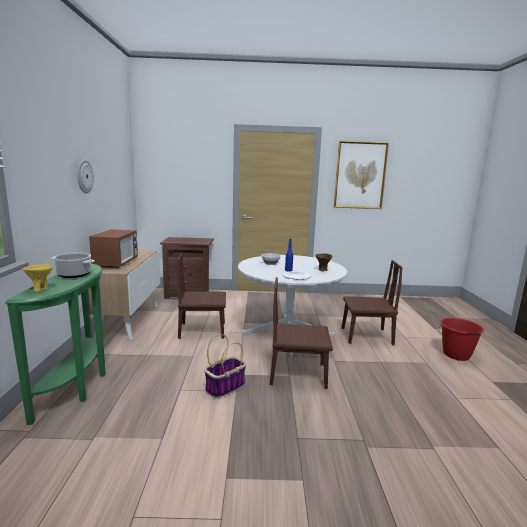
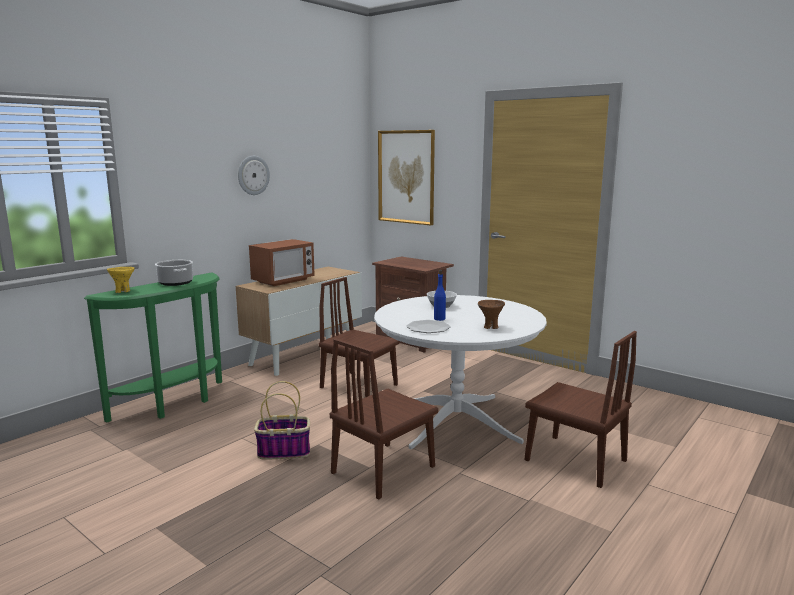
camera: 40 degrees right, 0 degrees up
(298, 374) = (383, 469): brown chair -> brown chair turned 90 degrees counterclockwise
(360, 175) = (695, 167): picture -> picture (406, 177)
(456, 355) = (702, 545): red bucket -> none

